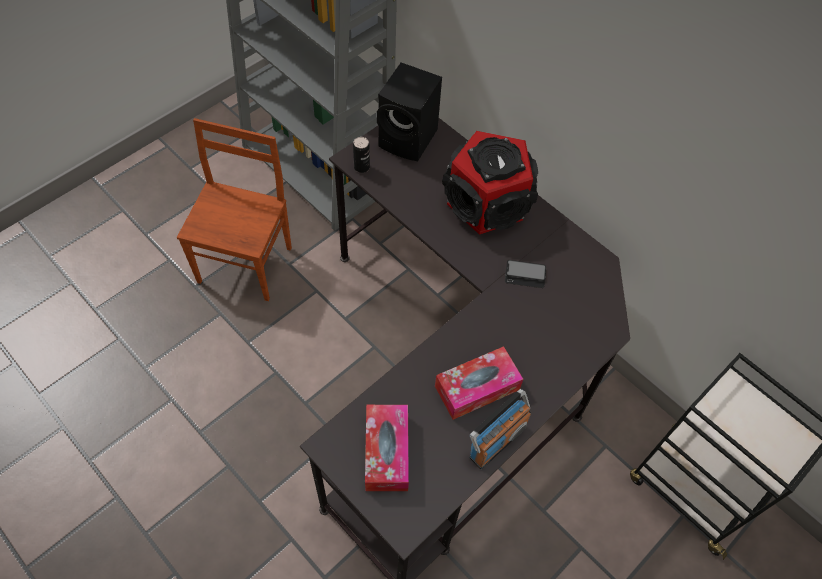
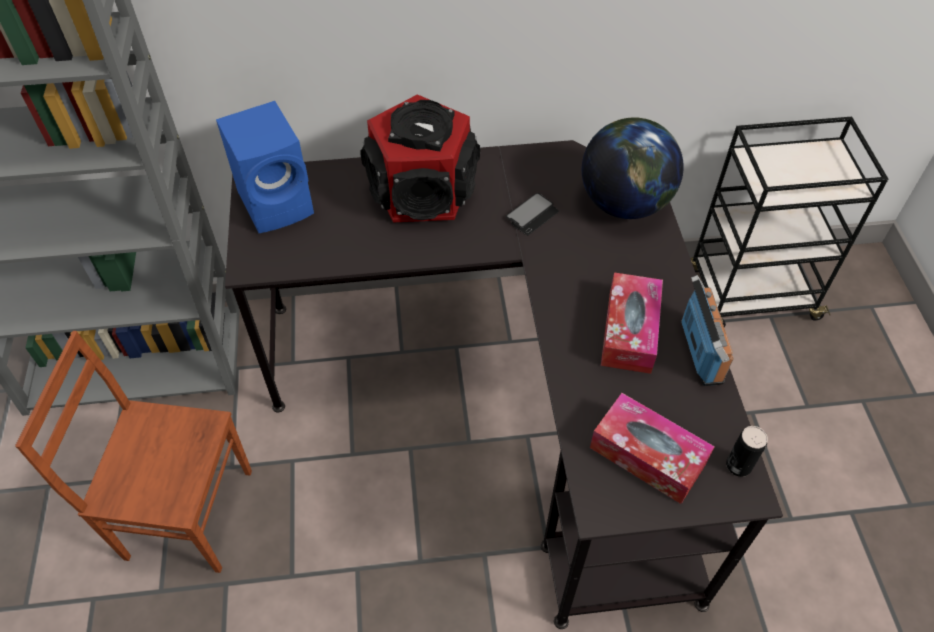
camera: 50 degrees left, 5 degrees down
(247, 264) = (188, 511): brown chair -> brown chair turned 45 degrees counterclockwise
(361, 167) = (270, 264): can -> can (738, 465)
(409, 139) = (279, 203): black speaker -> blue speaker
(589, 323) = (624, 203): none -> globe

